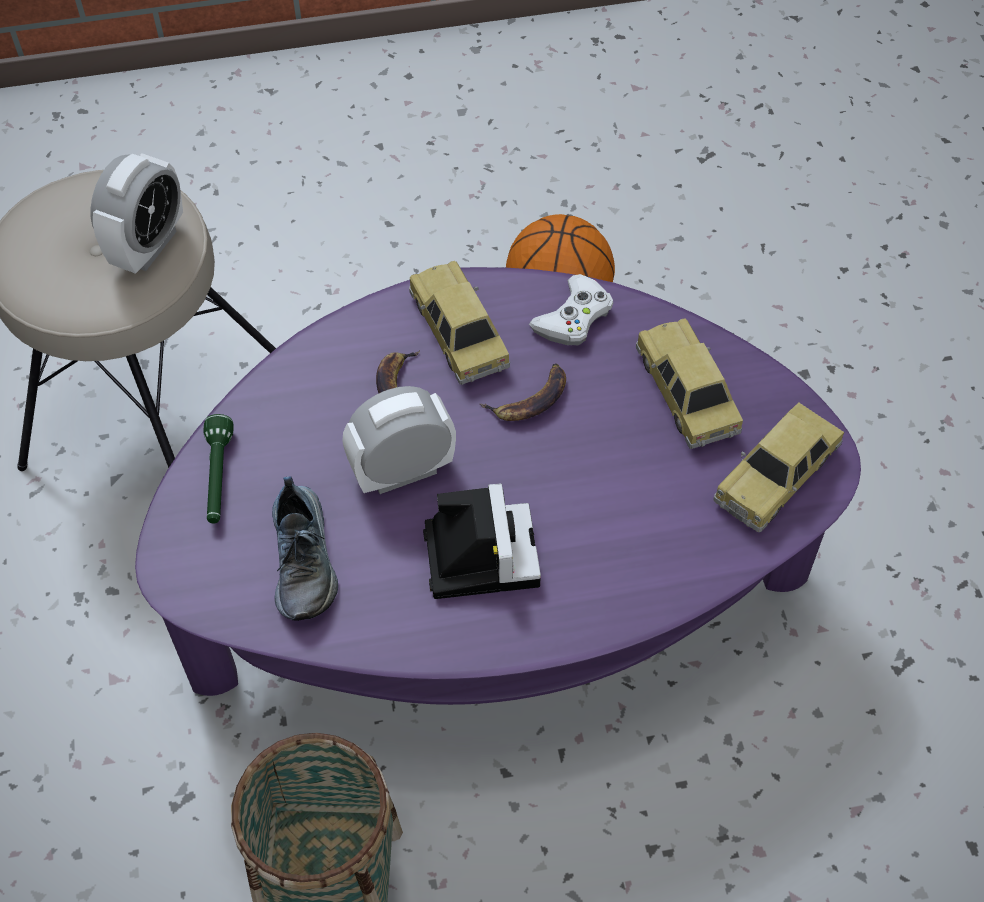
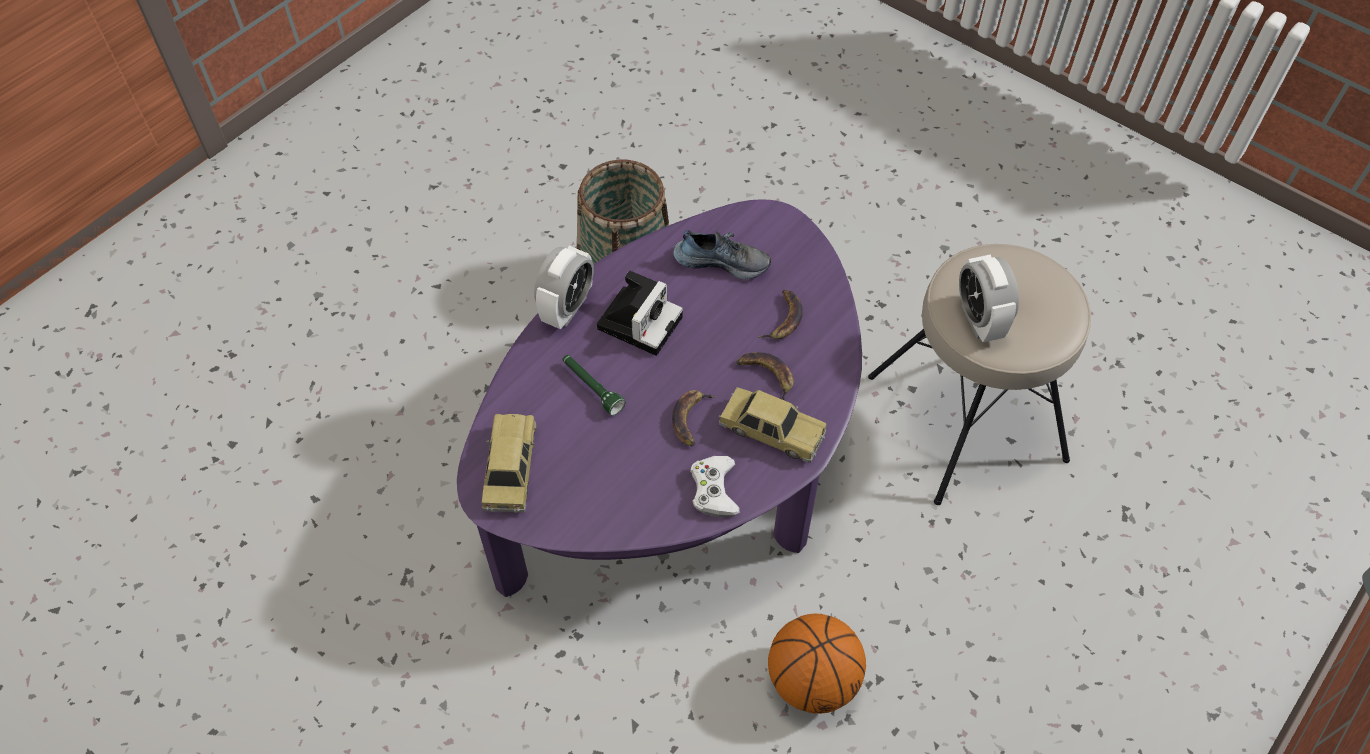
camera: 140 degrees right, 0 degrees up
(218, 478) = (808, 268): green flashlight -> green flashlight (591, 388)
(305, 560) = (722, 261): shoe -> shoe turned 150 degrees clockwise
(315, 438) = (783, 318): none -> banana
(403, 472) = (719, 332): alarm clock -> alarm clock (567, 308)
(479, 552) = (640, 320): camera -> camera turned 105 degrees counterclockwise
(686, 394) = (602, 486): toy car -> none

